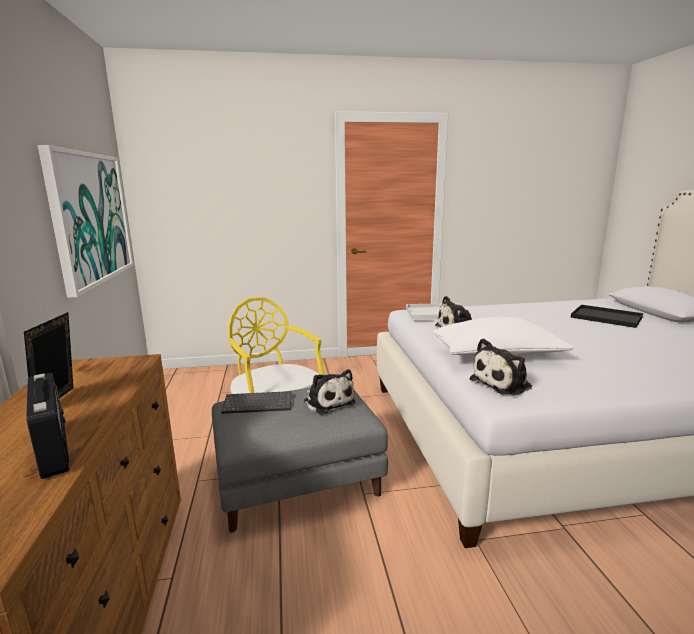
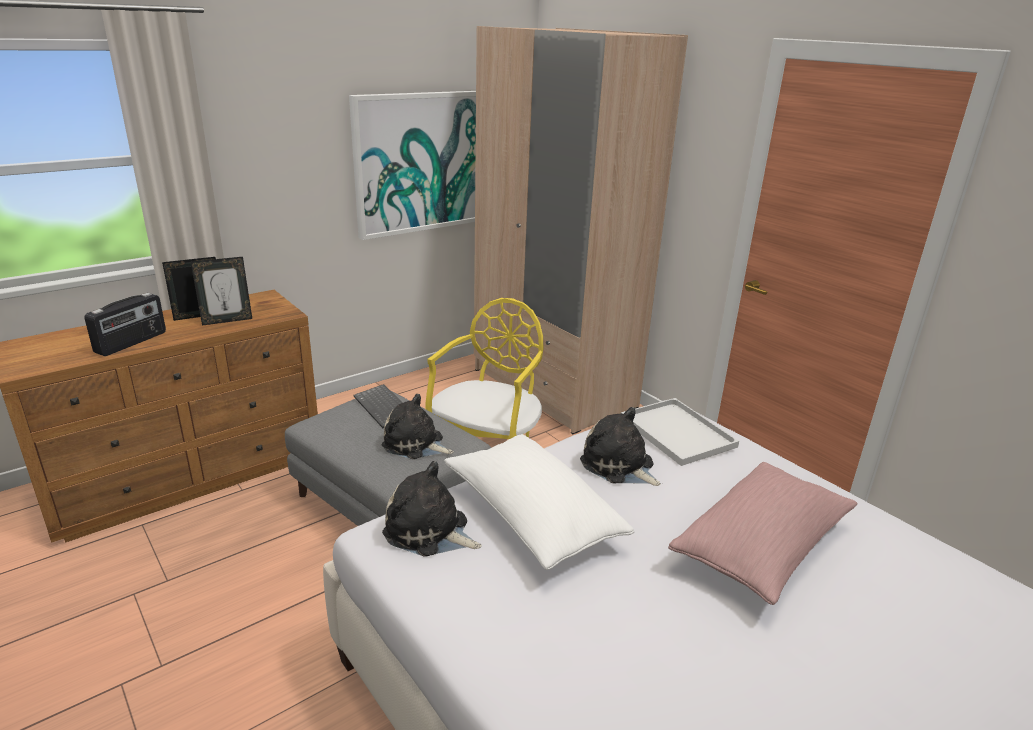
camera: 60 degrees right, 10 degrees up
(98, 388) = (227, 320): none -> picture frame
(231, 378) = (553, 388): none -> beige wardrobe
(328, 402) = (415, 444): plush toy -> plush toy turned 90 degrees clockwise
(540, 322) = (761, 547): none -> pink pillow
(607, 317) = (926, 648): black tray -> none

